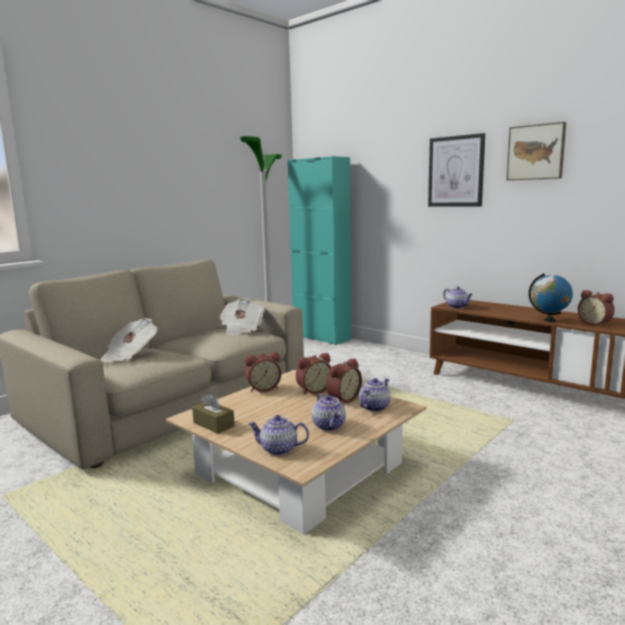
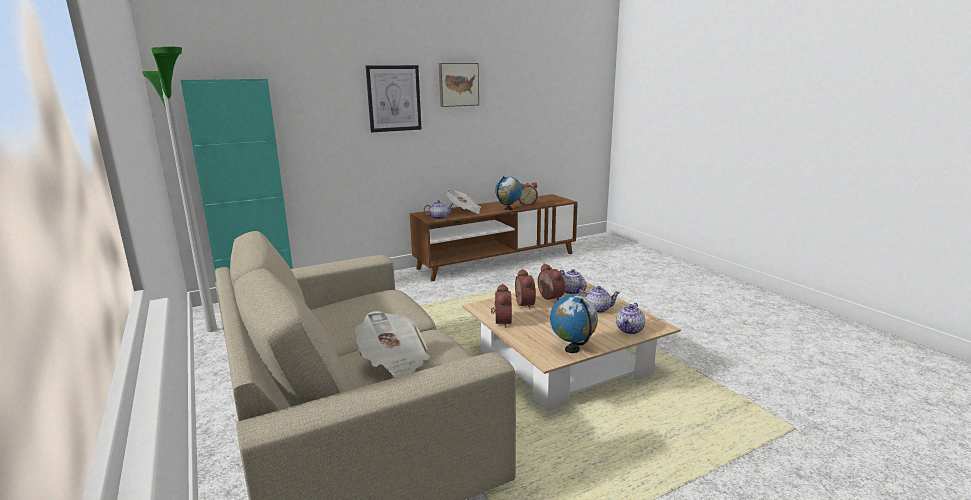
camera: 70 degrees left, 5 degrees up
(213, 424) = (572, 349): brown tissue box -> globe
(241, 329) = (362, 297): newspaper -> newspaper (464, 211)

